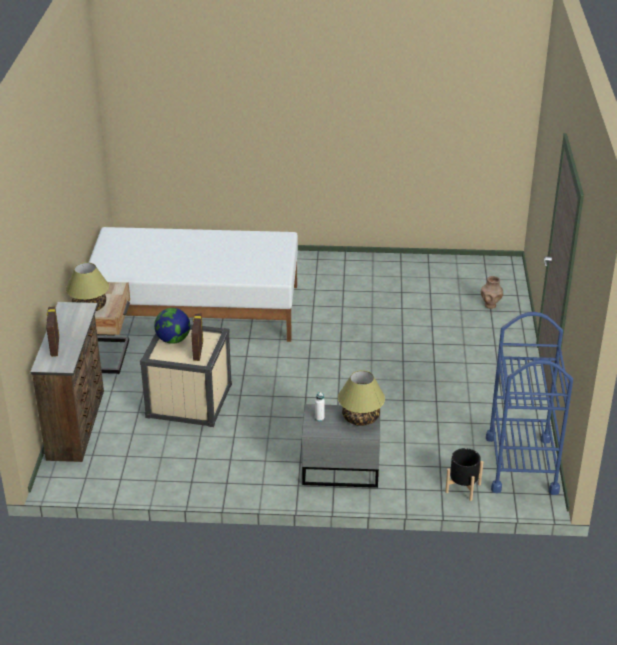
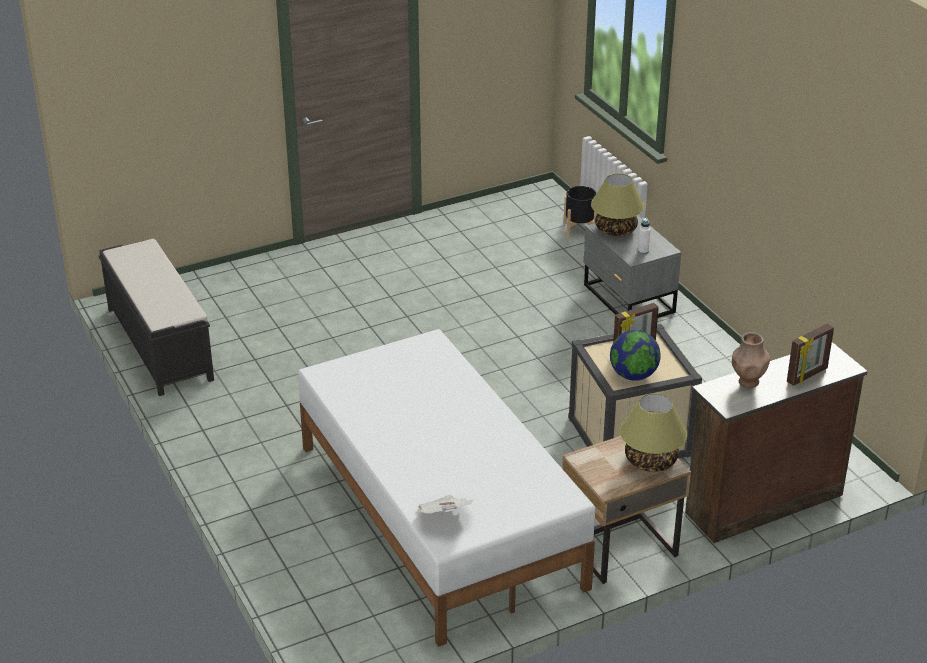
camera: 120 degrees left, 0 degrees up
(128, 237) = (444, 516): none -> newspaper
(447, 265) = (159, 343): none -> black bench
(490, 305) = (236, 290): brown vase -> brown vase (748, 382)
(521, 464) = (513, 210): blue cart -> none

